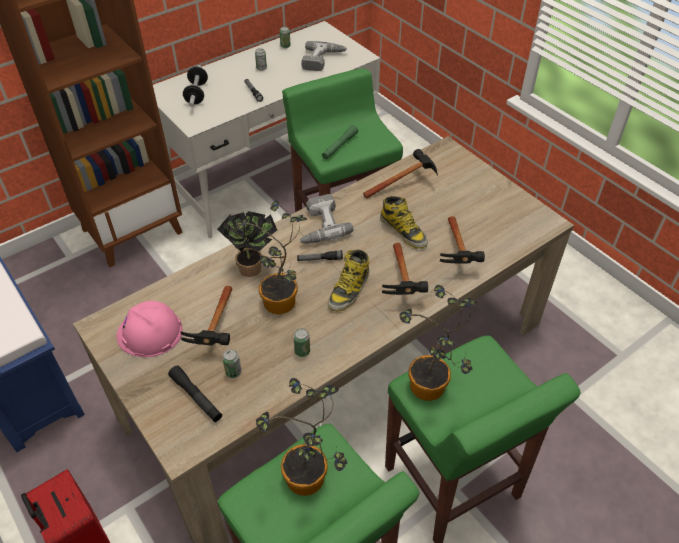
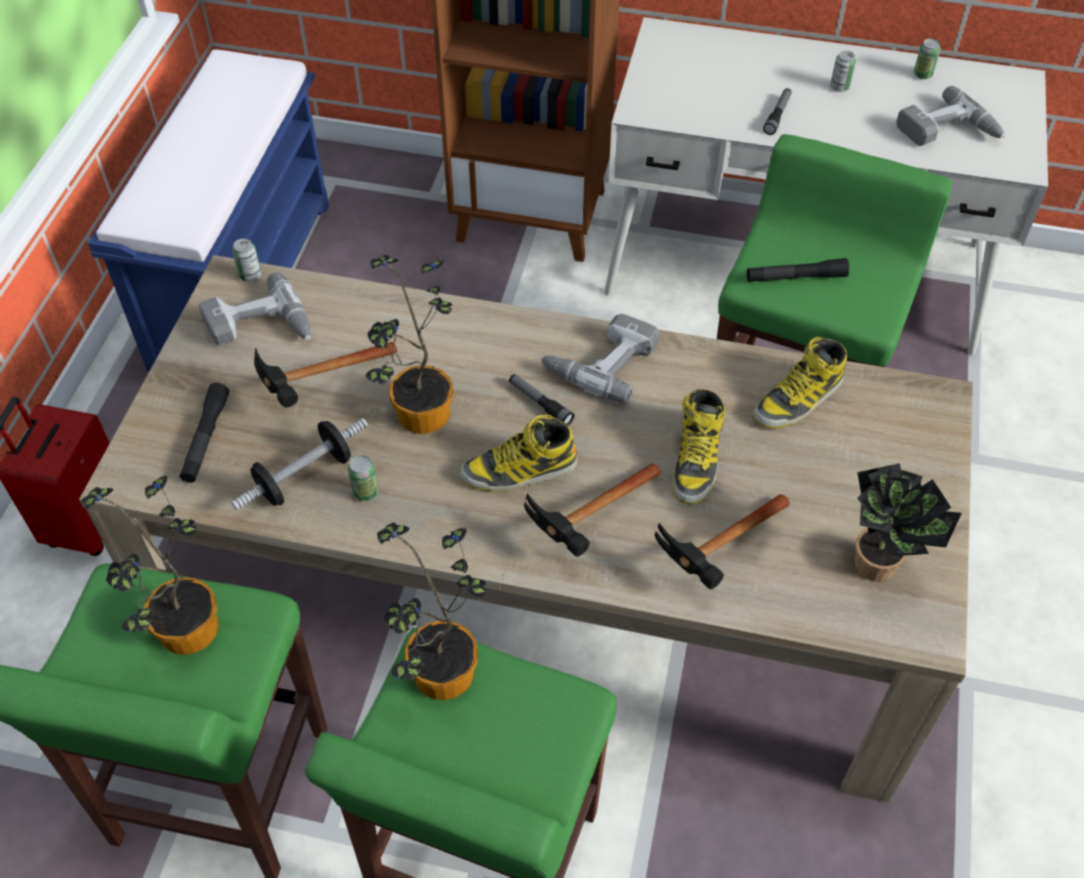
camera: 50 degrees right, 5 degrees up
(149, 333) = (260, 328): pink hard hat -> power drill
(197, 94) = (701, 69): dumbbell -> dumbbell (304, 477)
(233, 372) = (272, 447): can -> can (250, 275)
(253, 267) = (456, 346): potted plant -> potted plant (881, 565)
(339, 146) = (795, 277): green flashlight -> black flashlight
(405, 183) = (798, 399): hammer -> boot

